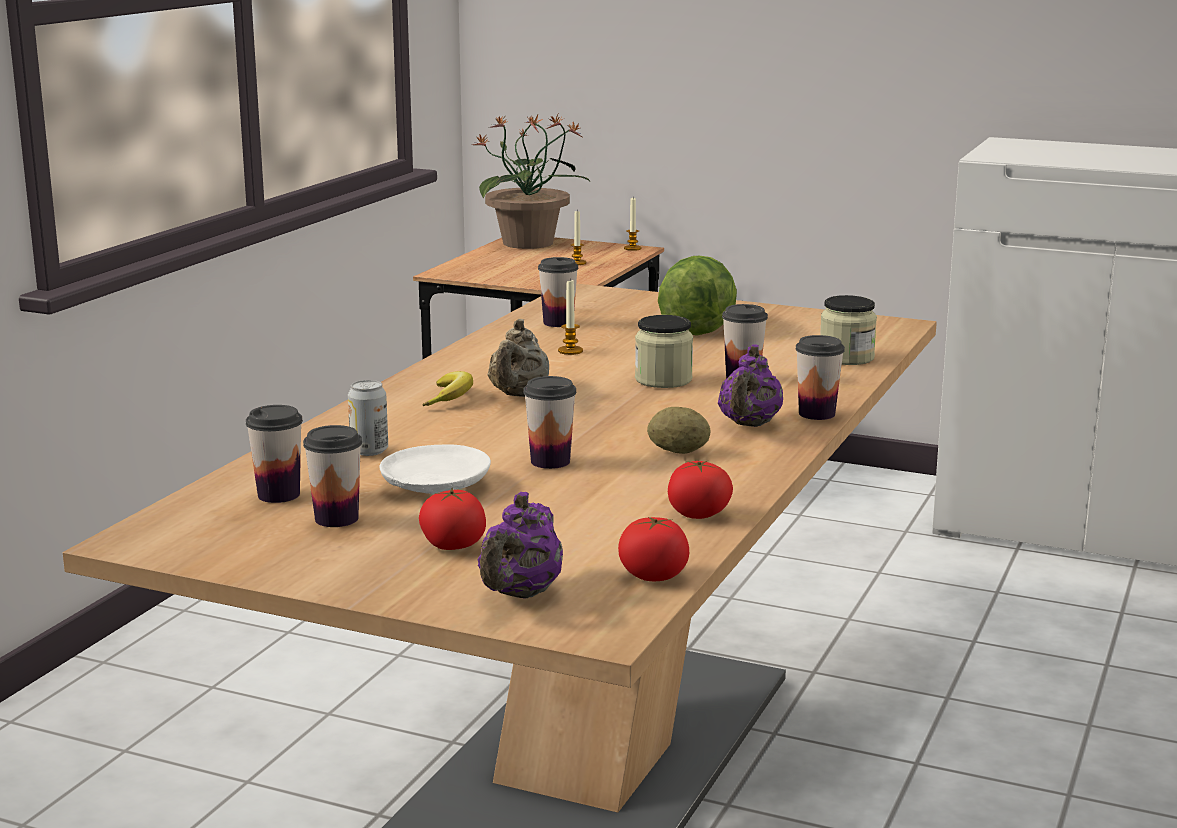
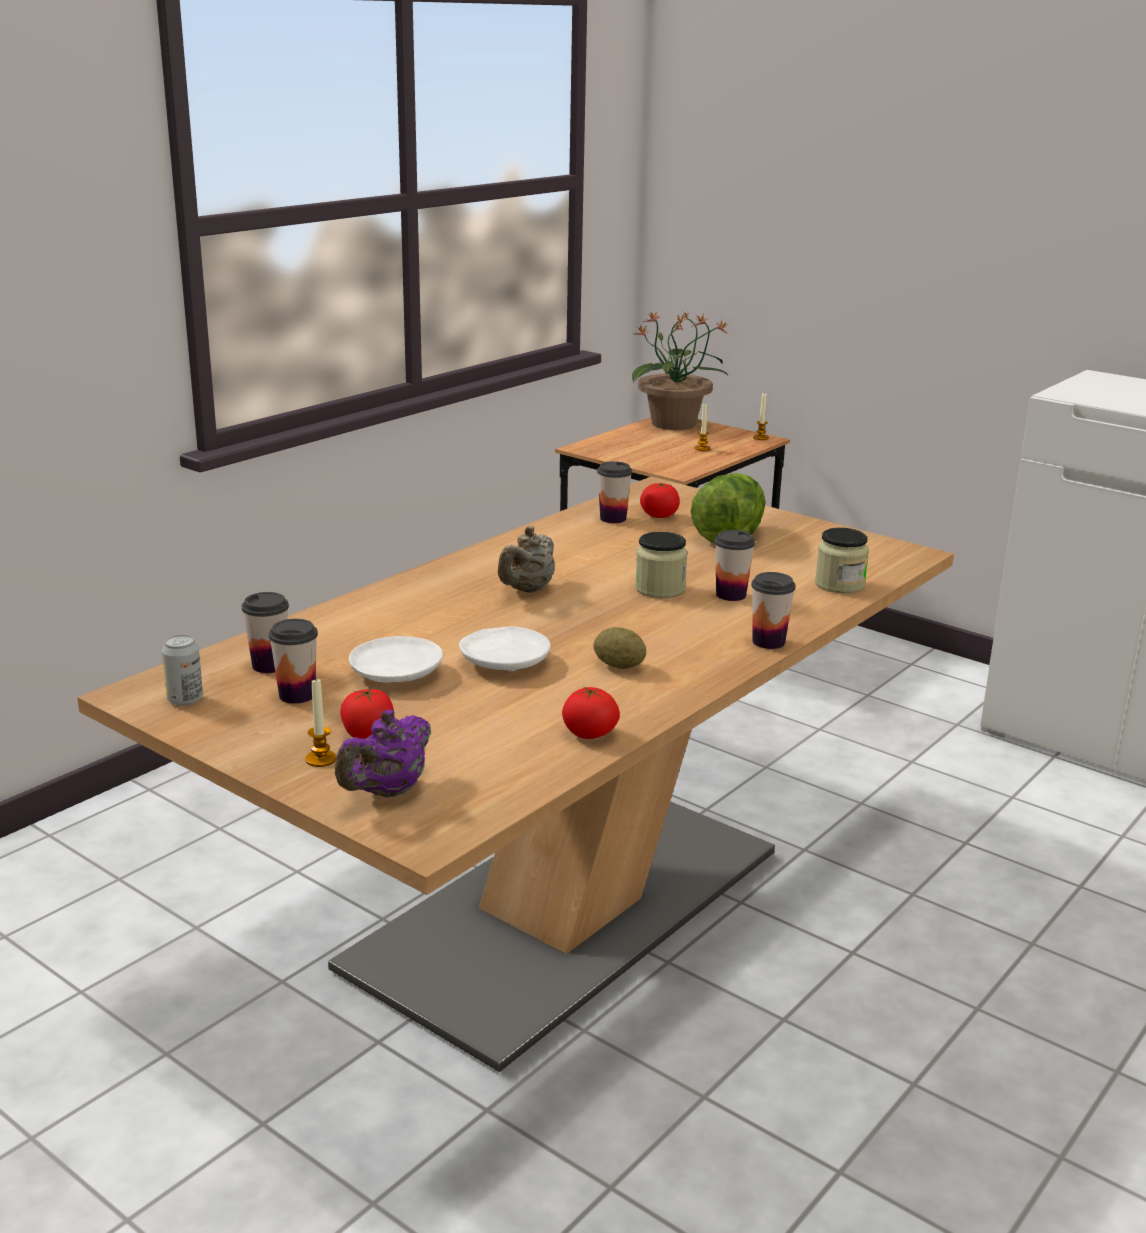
camera: 15 degrees right, 5 degrees up
(369, 451) = (368, 631): can -> can (185, 699)
(450, 397) = (470, 586): banana -> none
(550, 461) = (505, 662): cup -> white plate
(570, 351) = (602, 549): candle -> candle (321, 759)
(653, 576) = (507, 791): tomato -> tomato (659, 515)
(749, 424) = (700, 646): purple teapot -> none

